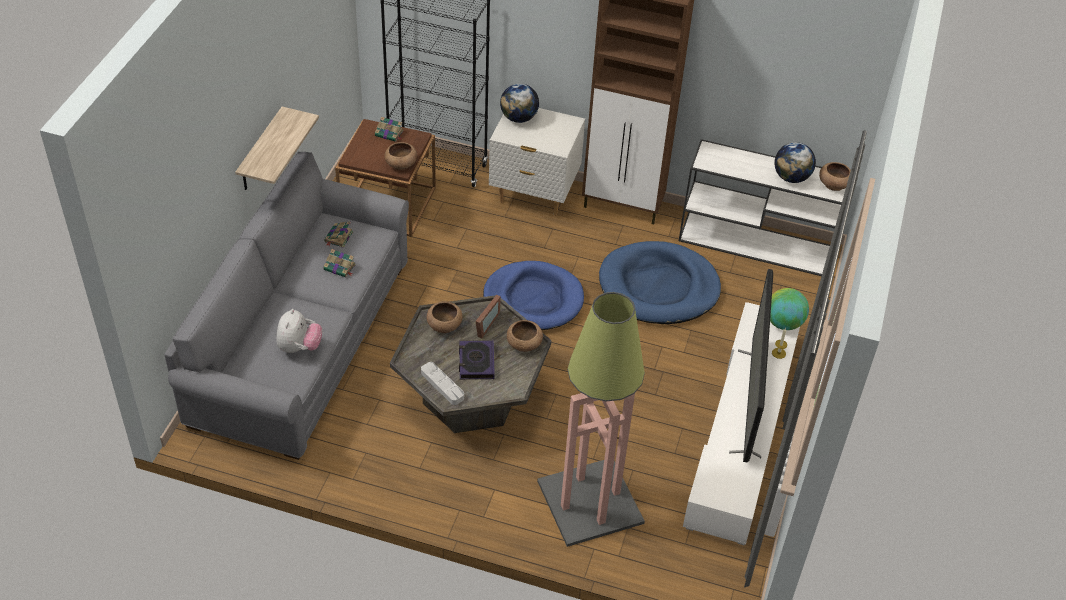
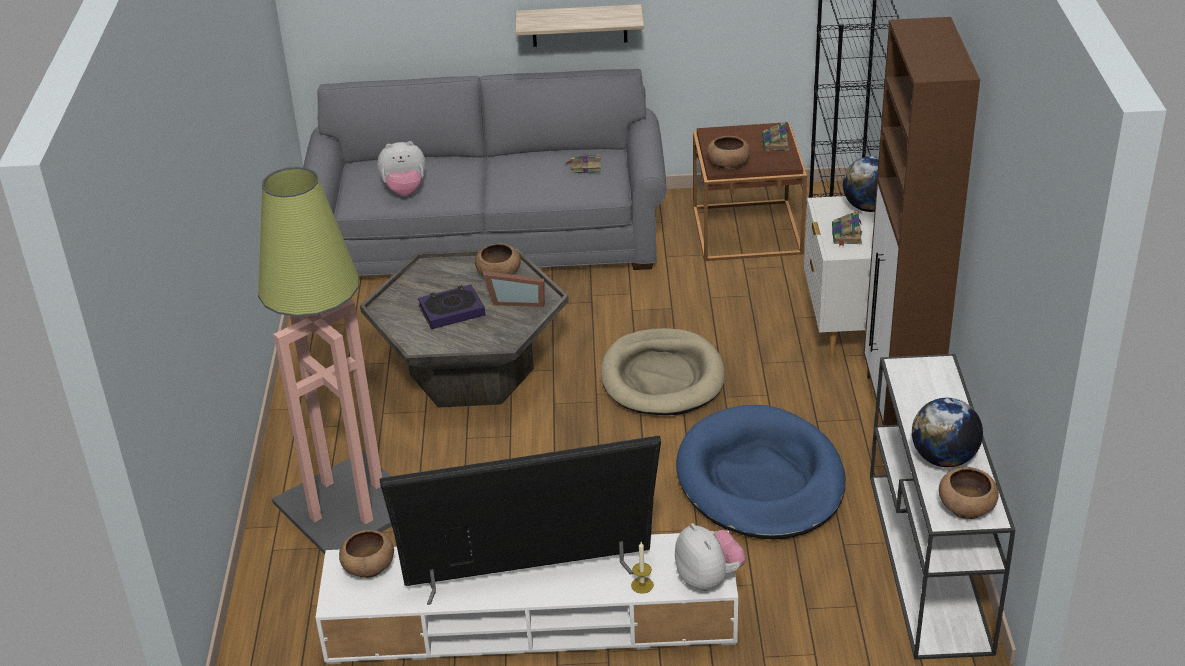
camera: 75 degrees right, 10 degrees down
(340, 267) = (538, 180): book -> book (846, 235)
(442, 385) = (404, 297): grey tray -> none
(524, 344) = (500, 337): brown bowl -> brown bowl (368, 567)
(533, 299) = (662, 377): blue dog bed -> beige dog bed
(783, 323) = (708, 578): globe -> plush toy

